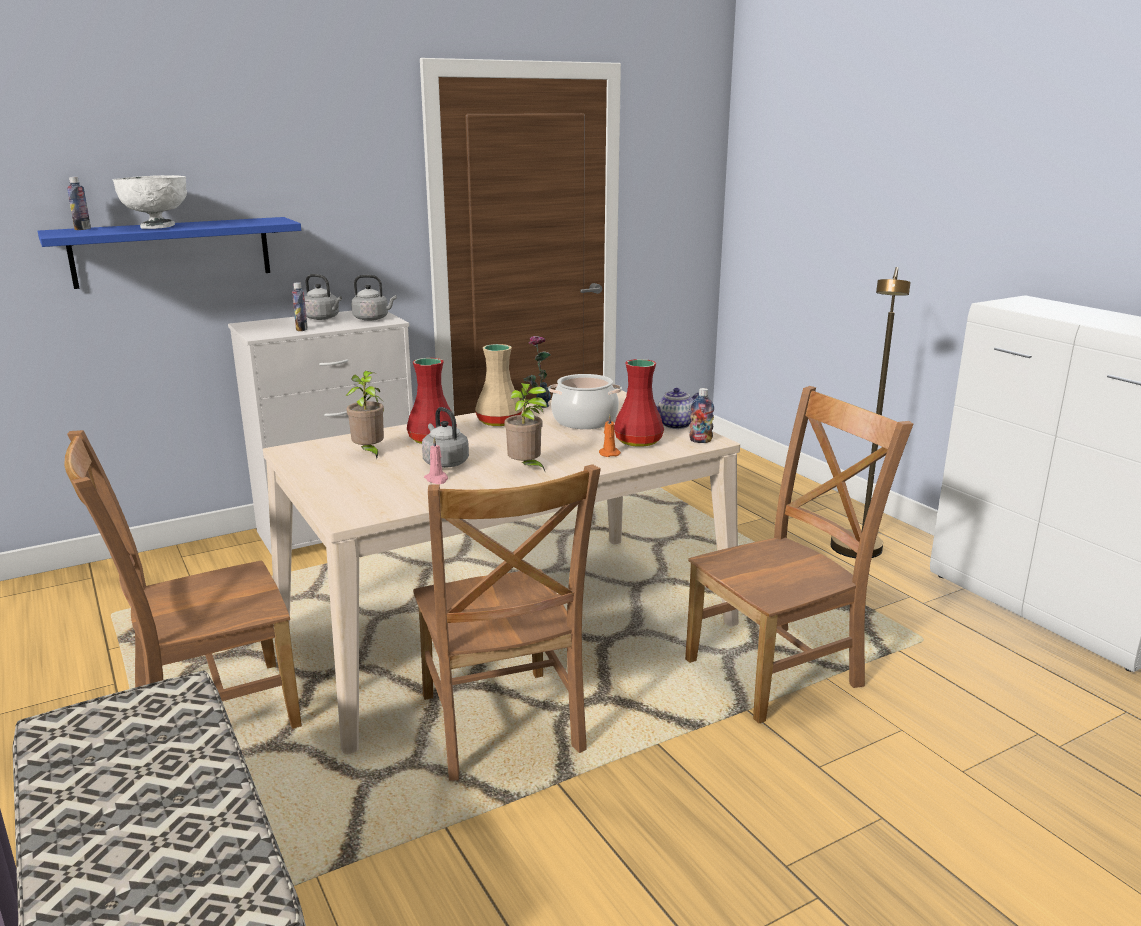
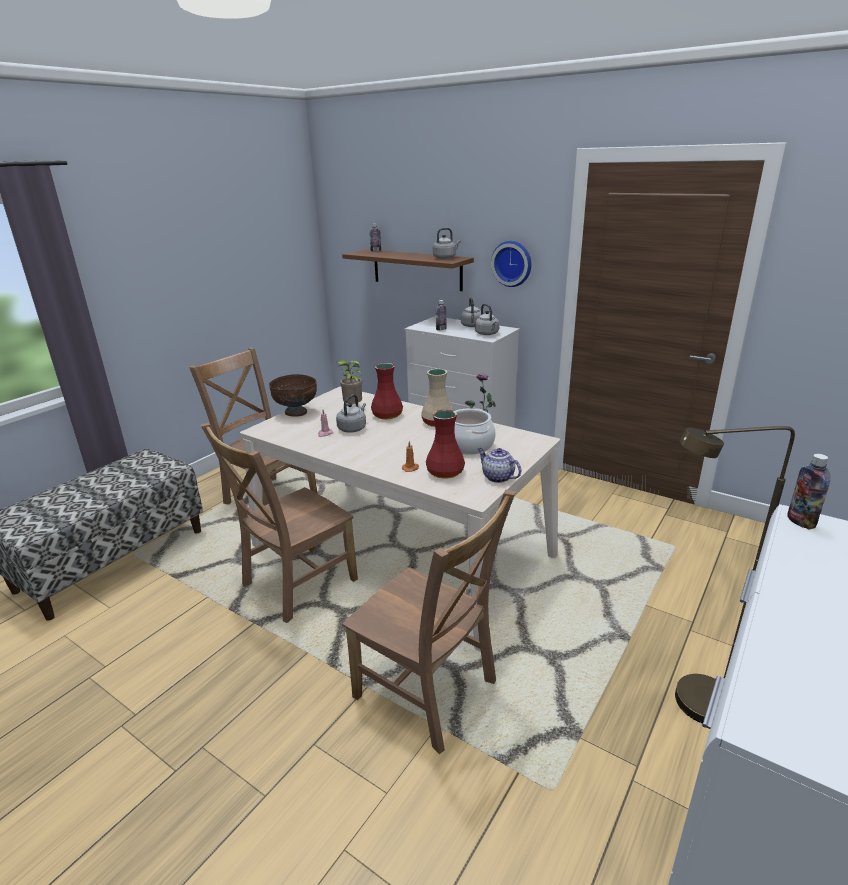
camera: 65 degrees right, 5 degrees up
(157, 227) = (397, 255): white bowl -> none
(172, 252) = (417, 269): blue shelf -> brown shelf
(251, 220) = (445, 257): none -> grey kettle
(322, 487) = (296, 413): none -> brown bowl
(350, 217) = (512, 263): none -> wall clock
(526, 468) = (361, 451): potted plant -> none
(700, 441) = (471, 494): bottle -> bottle (800, 522)

